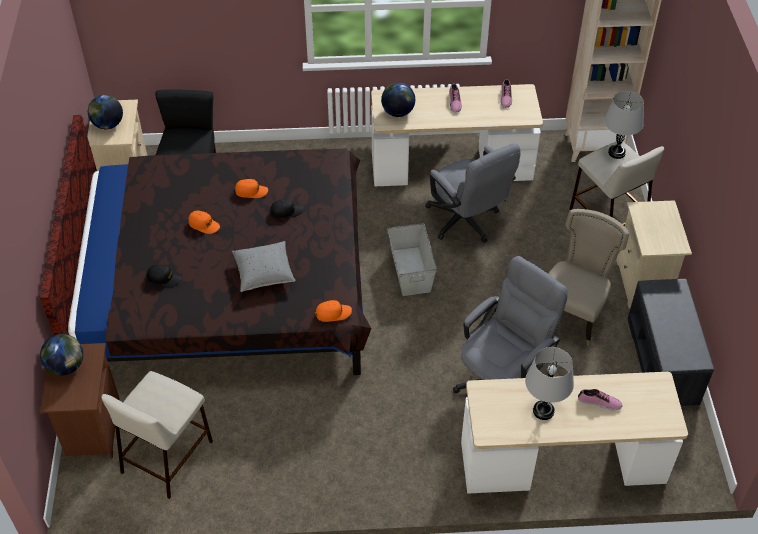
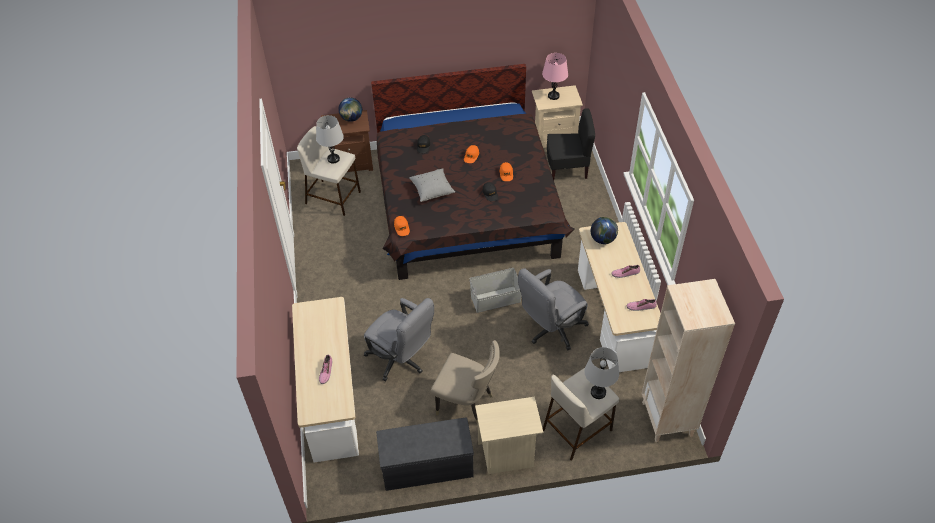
camera: 85 degrees right, 0 degrees up
(108, 124) = (553, 96): globe -> pink table lamp
(543, 411) = (319, 339): grey table lamp -> grey table lamp (333, 159)

